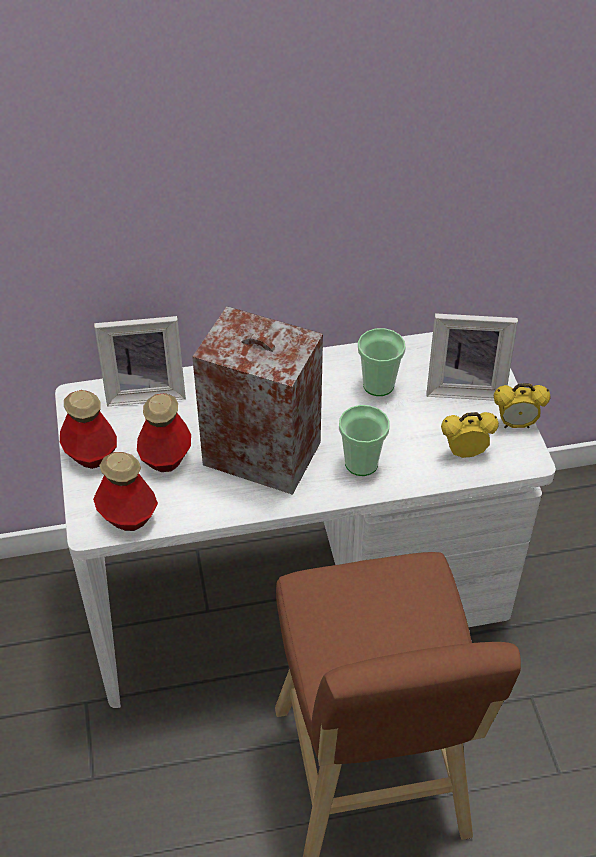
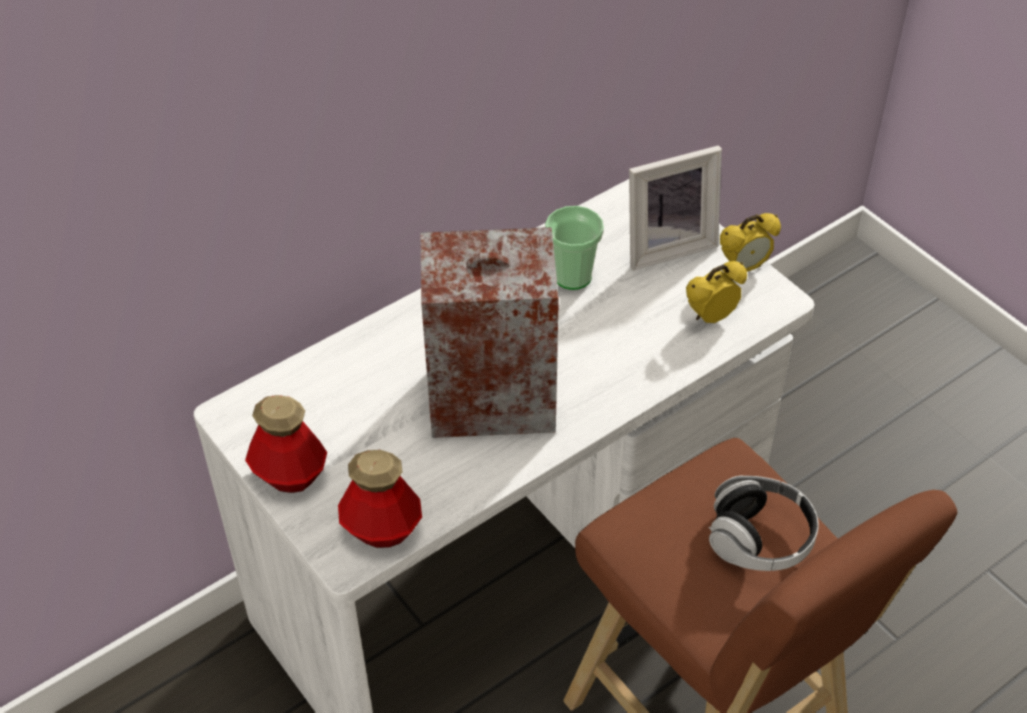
camera: 25 degrees left, 0 degrees up
(145, 390) = (307, 376): picture frame -> none
(166, 457) = (383, 445): bottle -> none
(361, 463) = (609, 369): cup -> none
(407, 635) = (760, 538): none -> headphones

